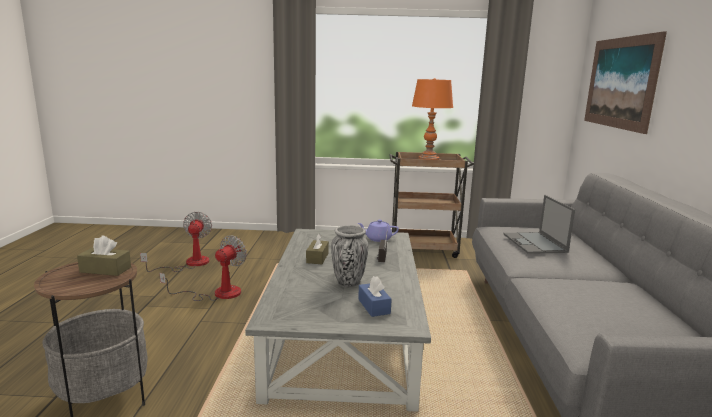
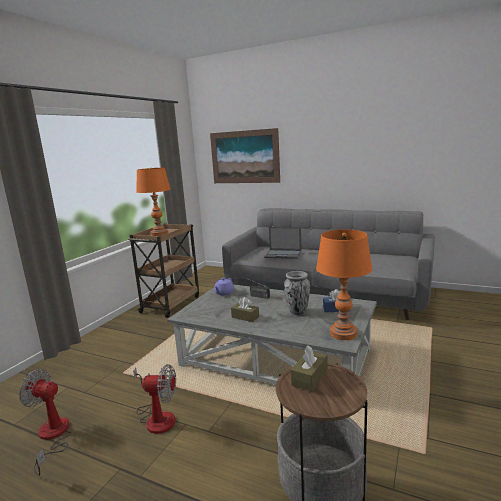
camera: 65 degrees left, 0 degrees up
(217, 293) = (157, 417): fan -> fan turned 135 degrees clockwise
(296, 317) = (343, 333): none -> orange table lamp

